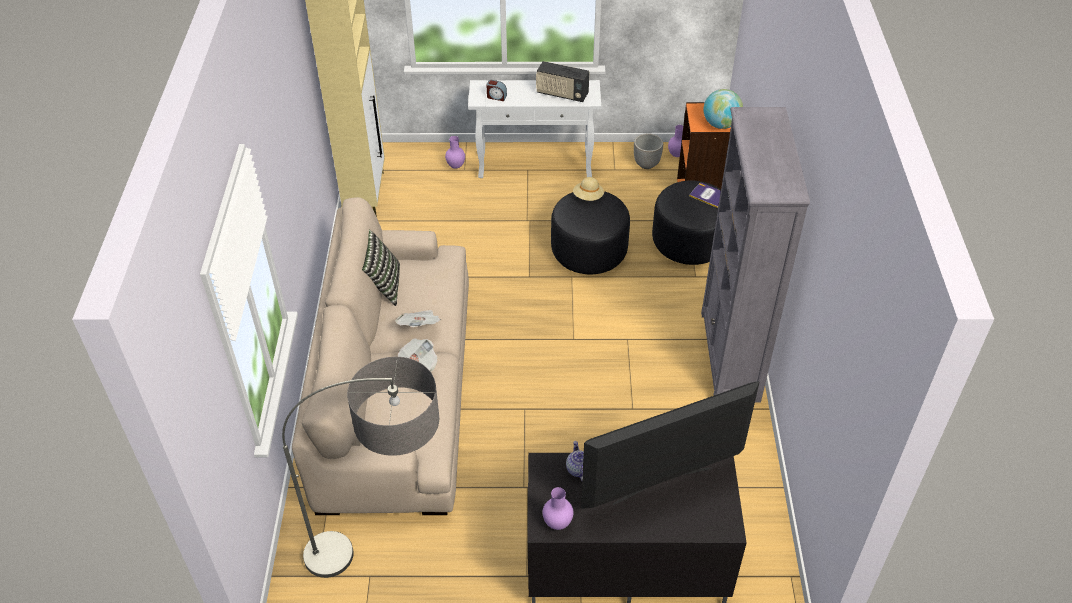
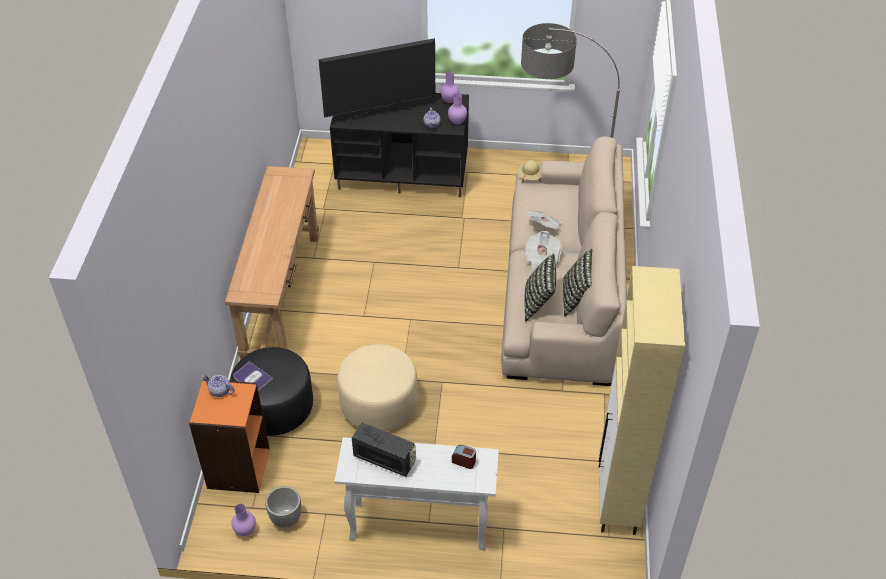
camera: 175 degrees left, 0 degrees up
(426, 278) = (538, 302): none -> pillow
(456, 166) = (513, 535): purple vase -> purple vase (456, 122)
(588, 197) = (375, 389): beige hat -> beige hat (530, 176)
(589, 251) = (378, 405): black ottoman -> beige ottoman
(720, 124) = (219, 391): globe -> teapot
(730, 356) = (282, 295): grey bookcase -> brown console table

